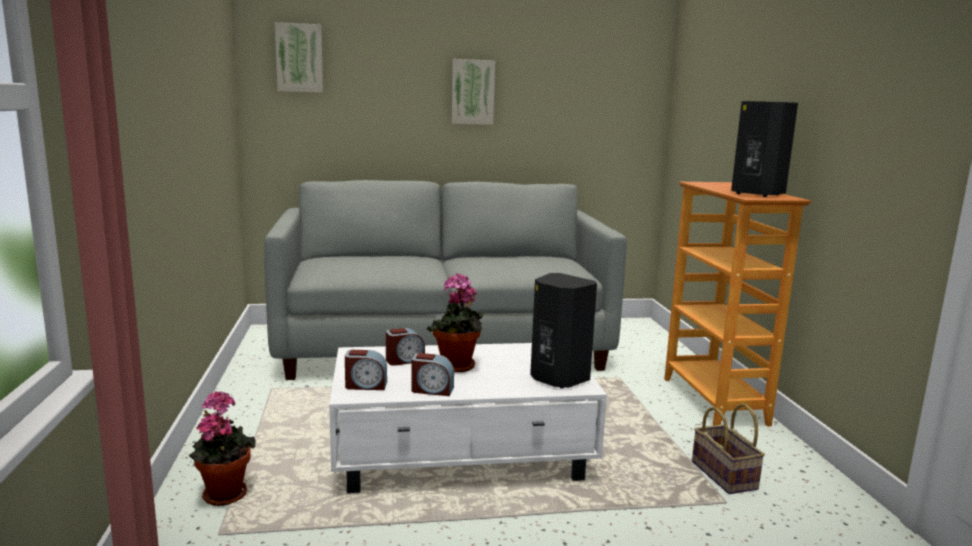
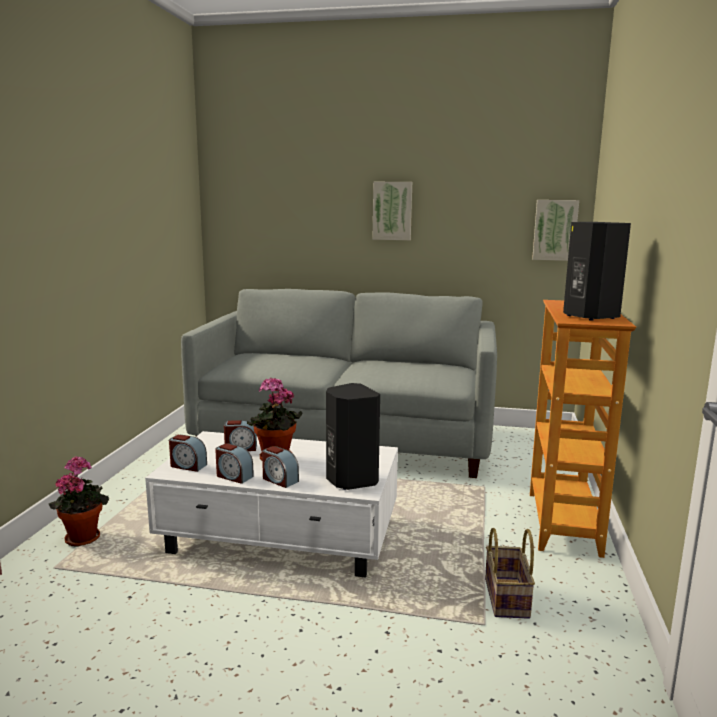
camera: 20 degrees right, 0 degrees up
(299, 58) = (247, 185): picture -> picture (555, 230)
(485, 387) = (279, 480): none -> alarm clock

